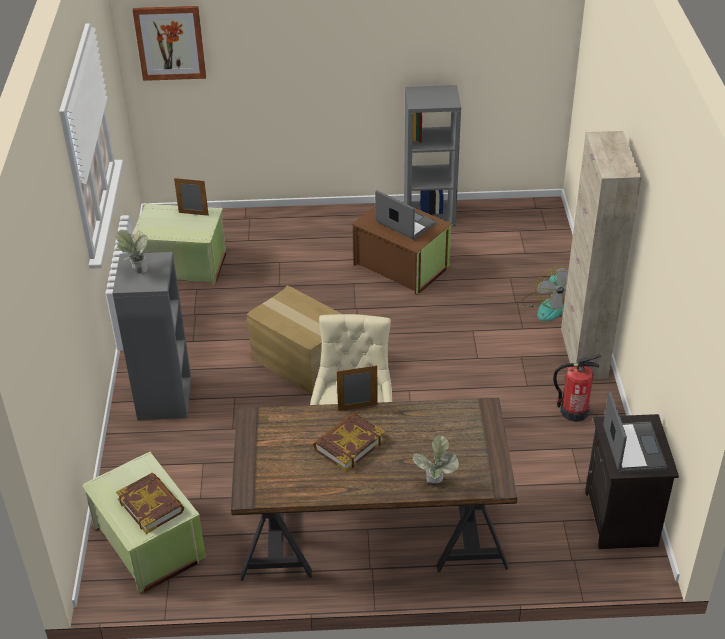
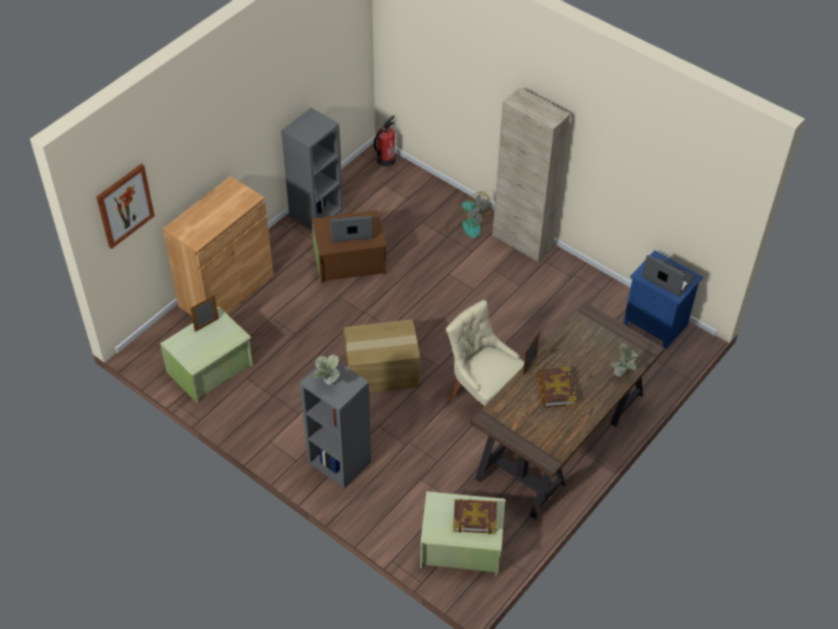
camera: 50 degrees left, 10 degrees up
(277, 222) = (226, 290): none -> brown cabinet
(573, 411) = (561, 282): fire extinguisher -> fire extinguisher (386, 160)
(622, 519) = (656, 324): black nightstand -> blue nightstand

